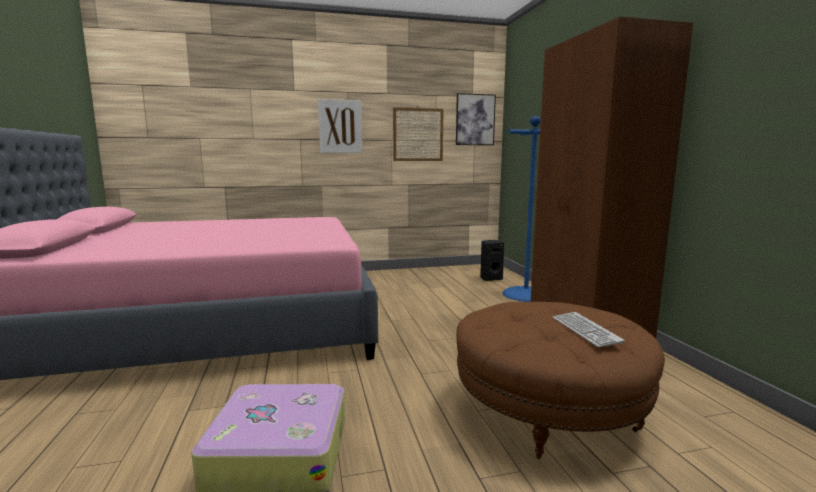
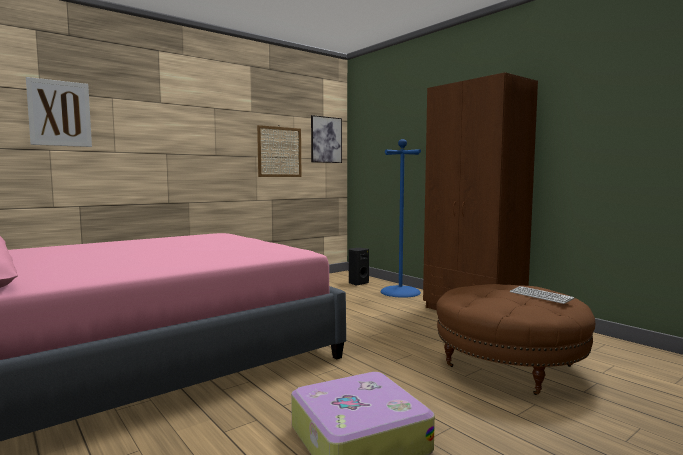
camera: 25 degrees left, 5 degrees down
(340, 126) = (208, 142): picture -> picture (60, 113)

